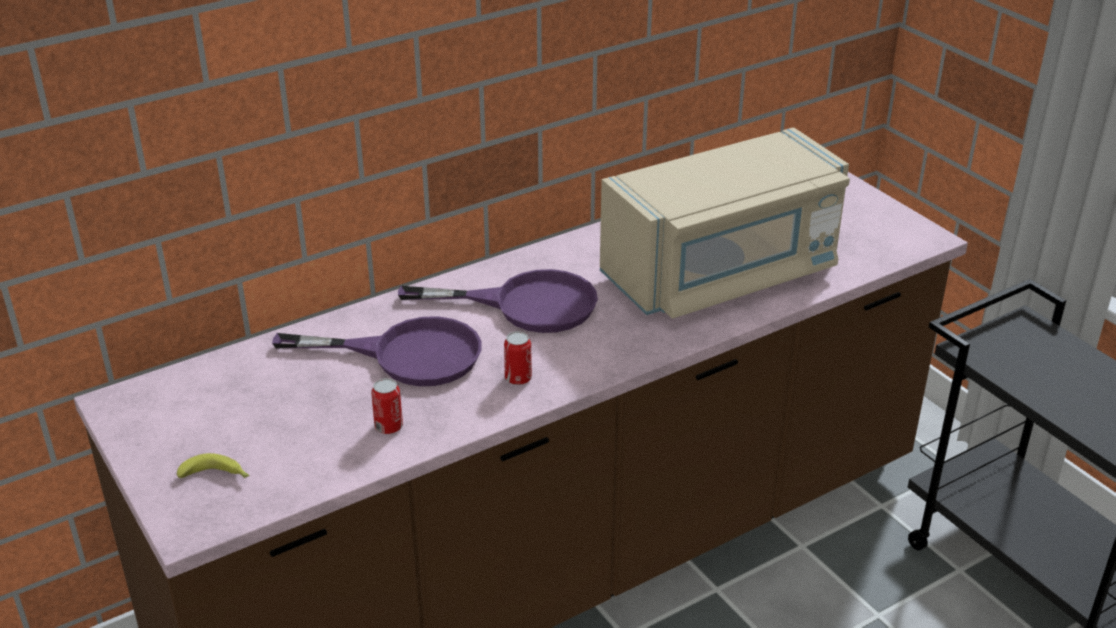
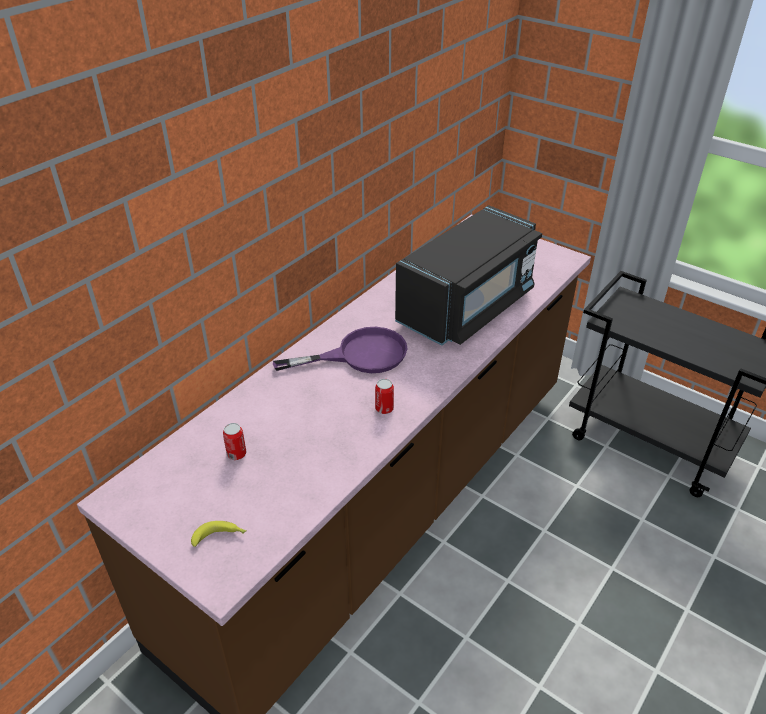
camera: 20 degrees left, 5 degrees up
(388, 427) = (319, 466): can -> can (236, 454)
(407, 355) = (302, 410): purple frying pan -> none
(722, 273) = (467, 306): beige microwave -> black microwave

